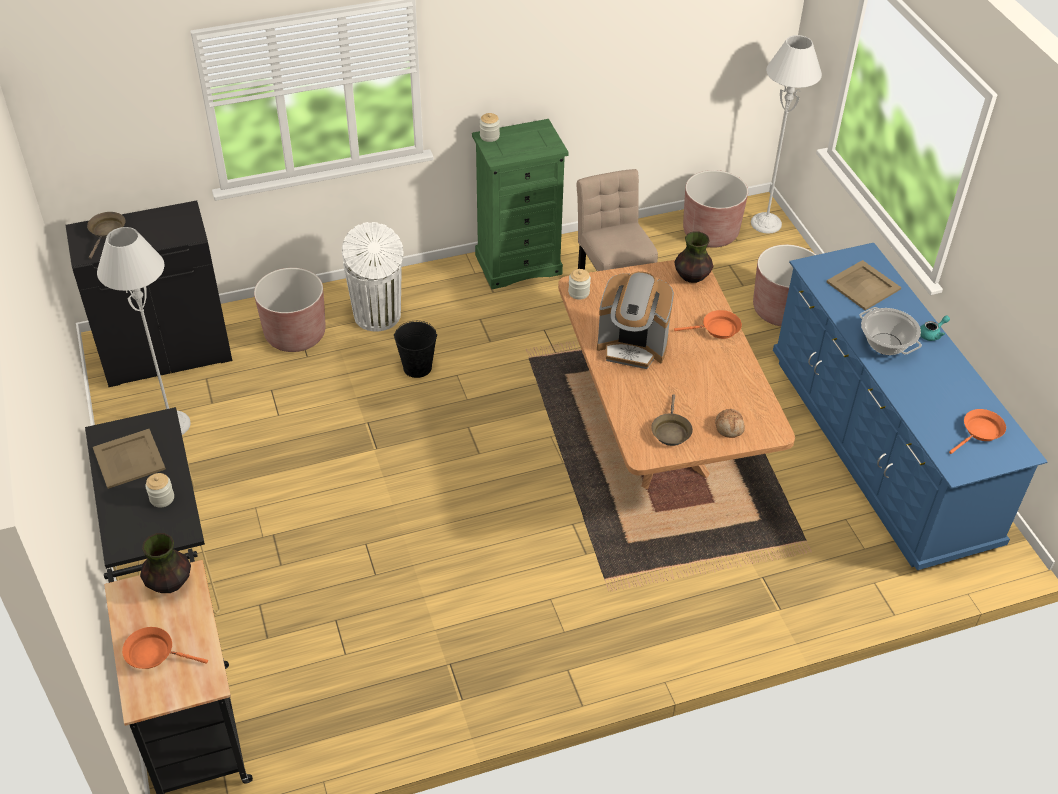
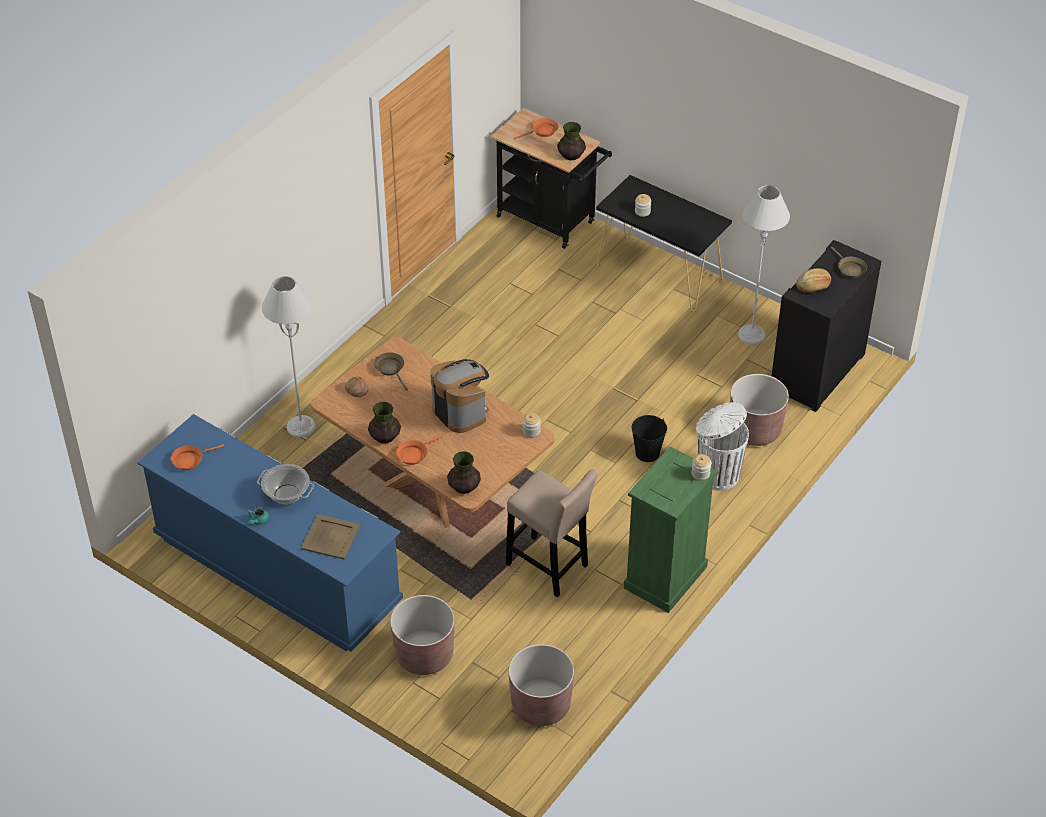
camera: 145 degrees right, 0 degrees up
(128, 459) = (685, 218): beige tray -> none
(165, 234) = (813, 286): none -> bread
(632, 346) = (460, 411): coffee machine -> coffee machine turned 75 degrees clockwise
(735, 360) = (385, 437): none -> vase
(766, 223) = (501, 746): grey floor lamp -> grey floor lamp (301, 426)
(980, 432) = (190, 460): orange frying pan -> orange frying pan turned 45 degrees clockwise

